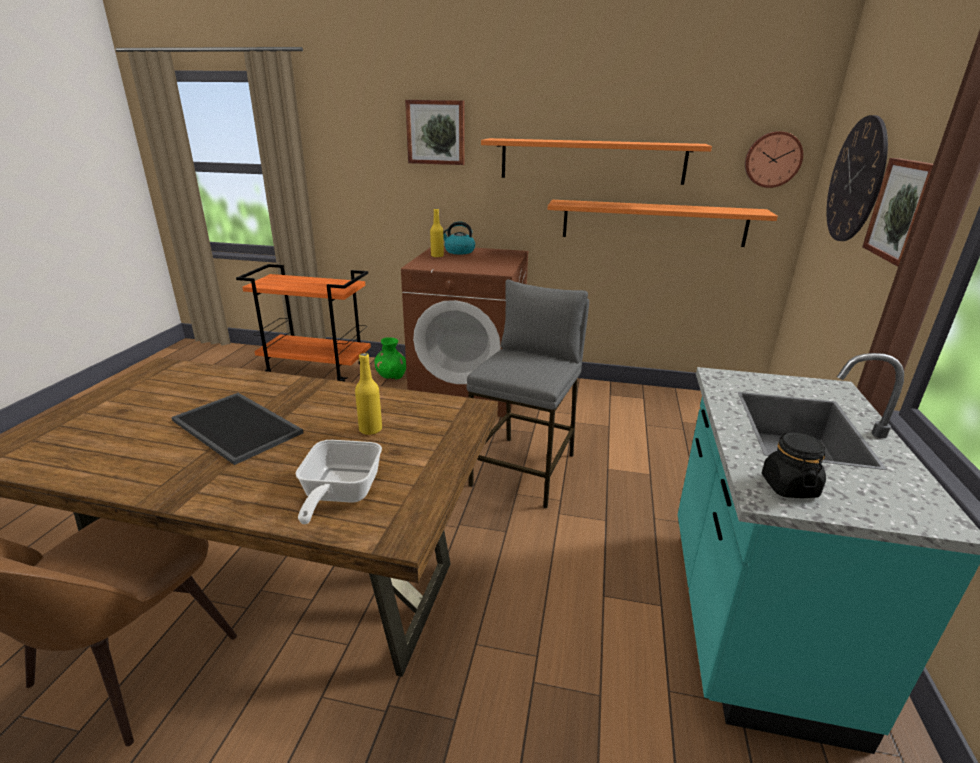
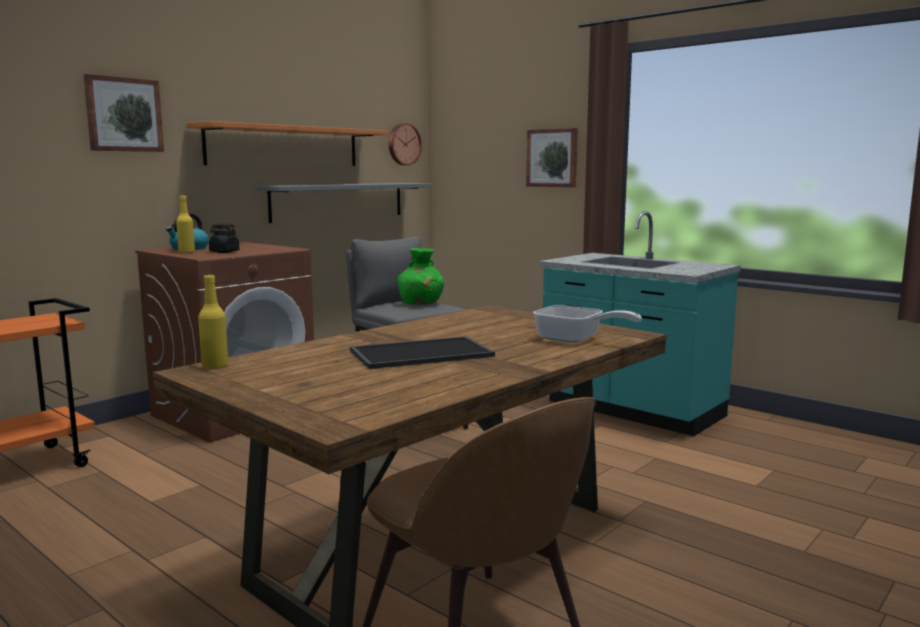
camera: 60 degrees left, 15 degrees down
(370, 430) = (488, 328): yellow bottle -> yellow bottle (215, 366)
(391, 376) = (120, 438): green vase -> green vase (421, 304)
(653, 223) = (339, 201): orange shelf -> grey shelf
(789, 486) = (682, 270): black jar -> black jar (224, 252)
(856, 180) = (486, 150): wall clock -> none

